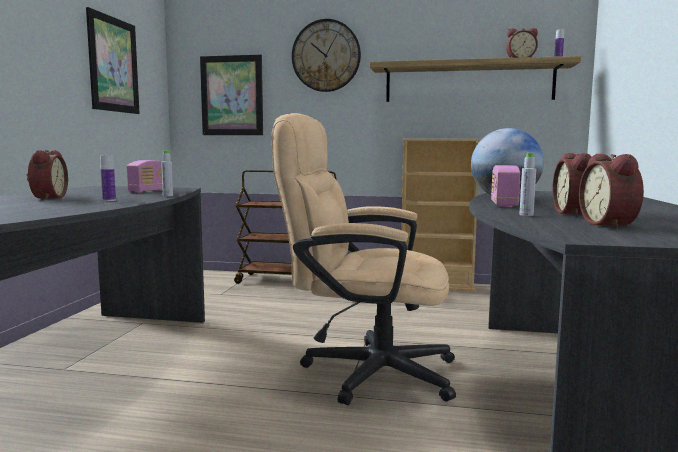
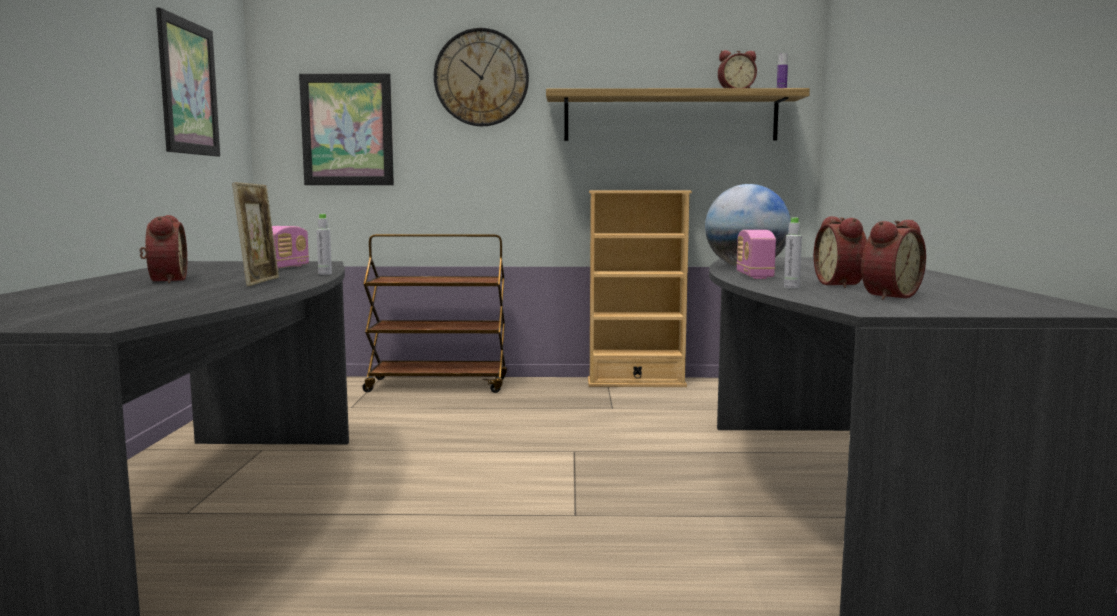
camera: 10 degrees left, 0 degrees up
(109, 200) = (260, 282): bottle -> picture frame
(364, 371) = (587, 487): beige office chair -> none
(611, 225) = (887, 296): alarm clock -> alarm clock turned 120 degrees counterclockwise

